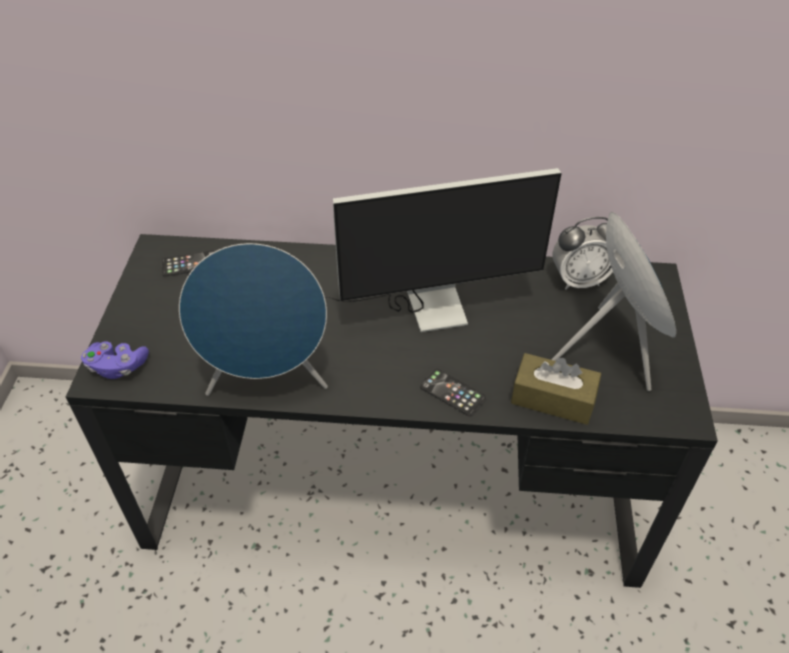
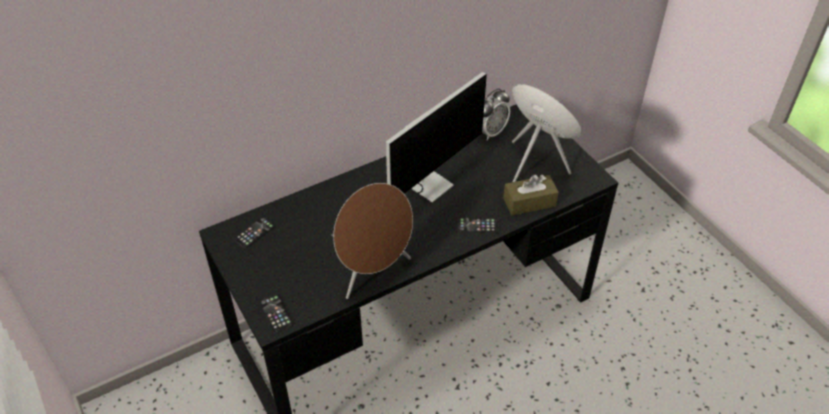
camera: 35 degrees left, 0 degrees up
(117, 367) = (276, 313): purple game controller -> phone
(268, 381) = (374, 272): blue speaker -> brown speaker

